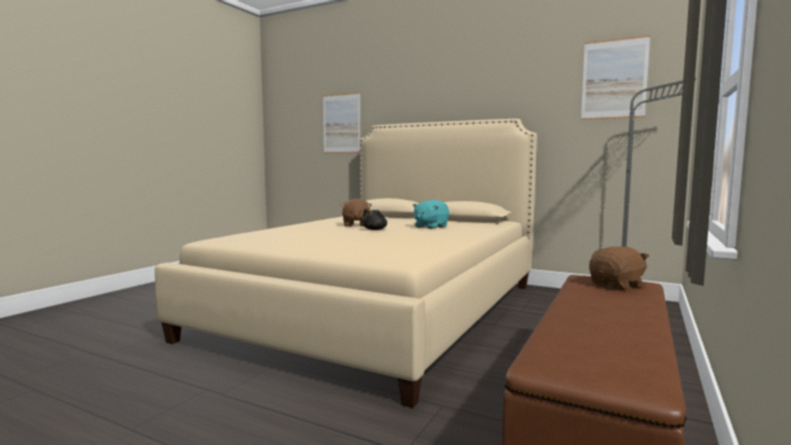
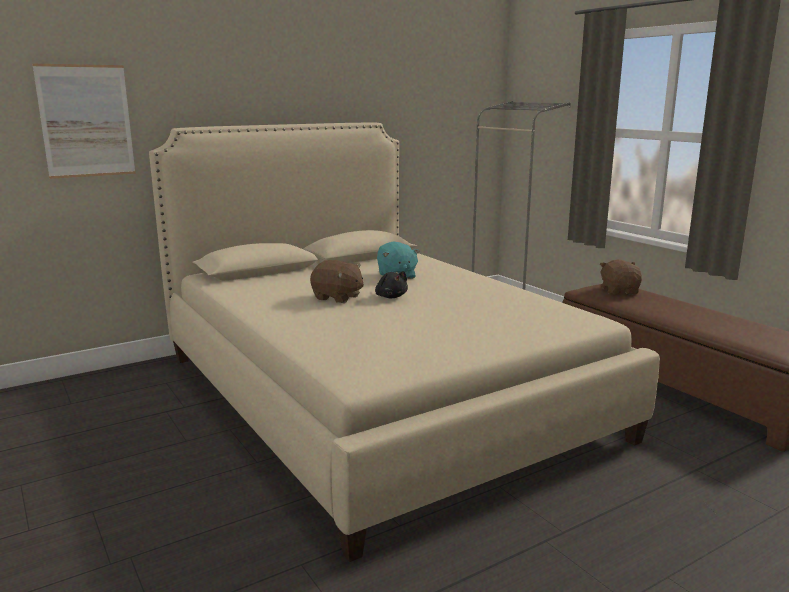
camera: 60 degrees left, 10 degrees up
(614, 79) = (452, 81): picture -> none

